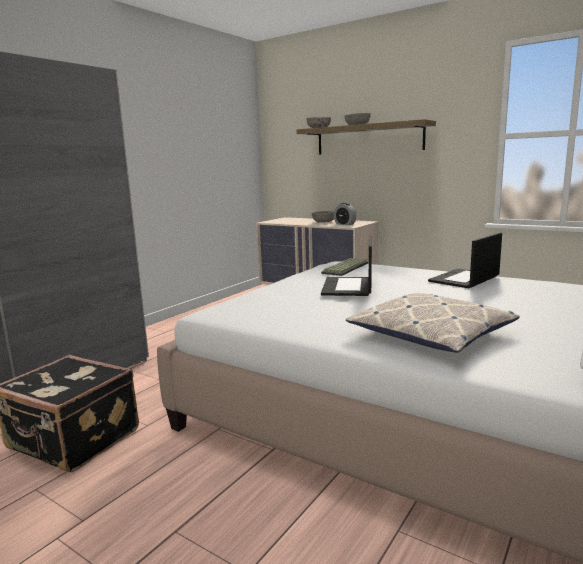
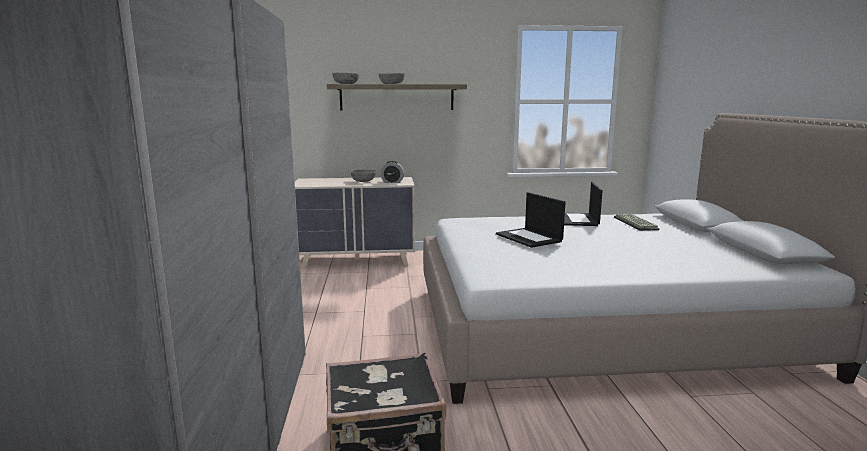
camera: 40 degrees left, 0 degrees up
(346, 268) = (483, 223): keyboard -> keyboard (636, 223)
(431, 334) = (657, 259): pillow -> none

